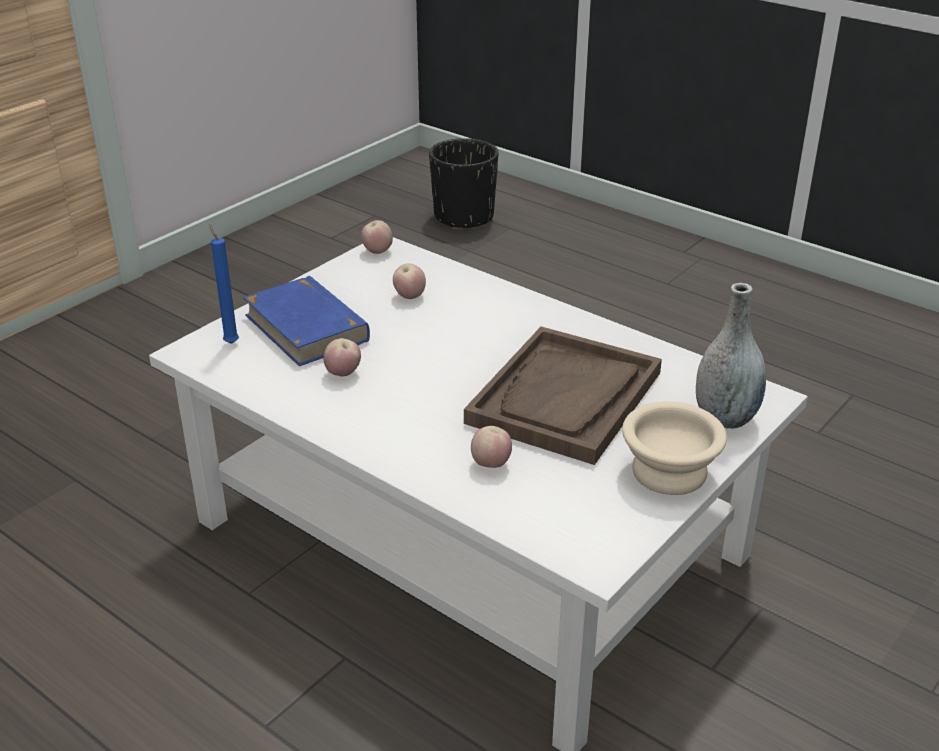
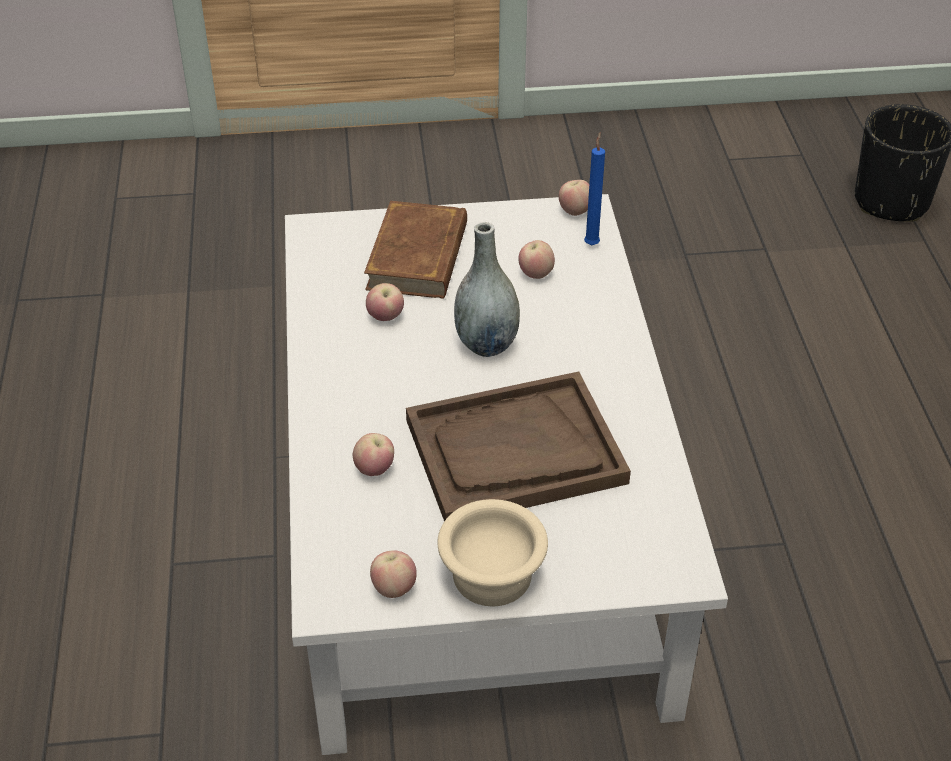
camera: 45 degrees right, 10 degrees up
(230, 342) = (349, 237): blue candle -> blue candle (592, 243)
(307, 327) = (418, 256): blue book -> brown book
(624, 522) = (394, 588): none -> apple
(725, 418) = (615, 564): grey vase -> grey vase (486, 344)

